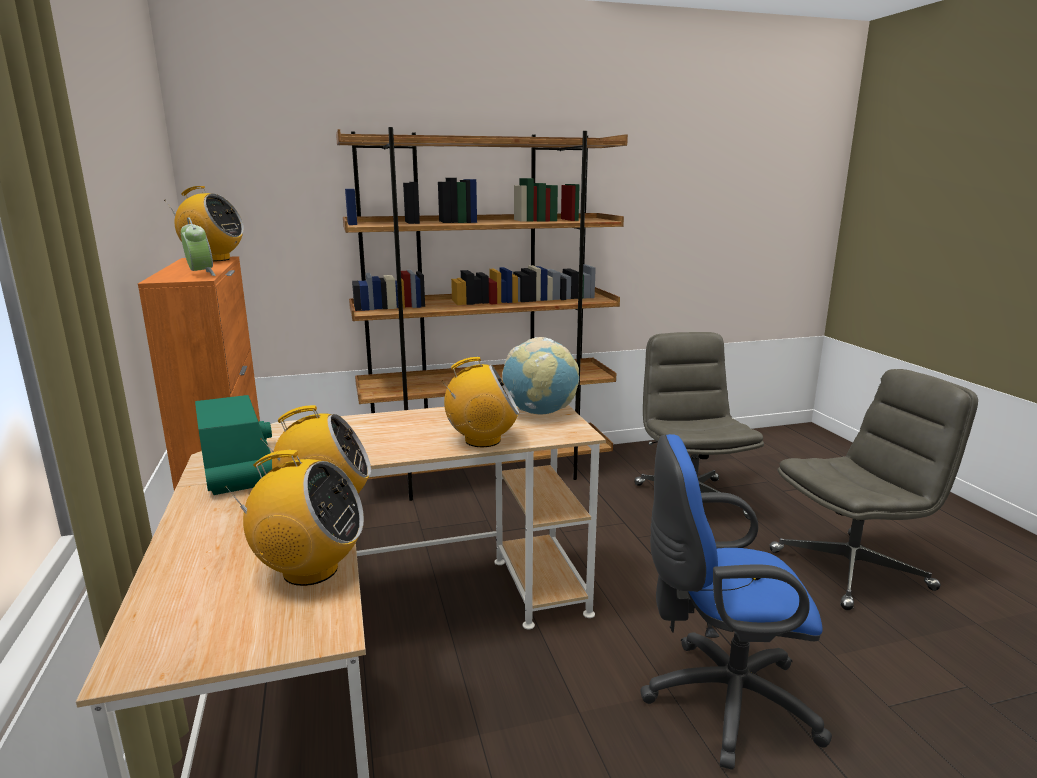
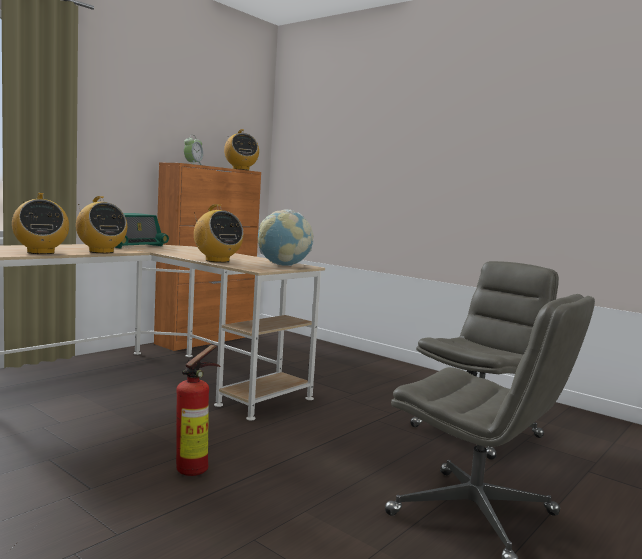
camera: 55 degrees right, 10 degrees down
(488, 475) = (384, 367): brown bookcase -> none
(720, 700) = (196, 469): blue office chair -> fire extinguisher

